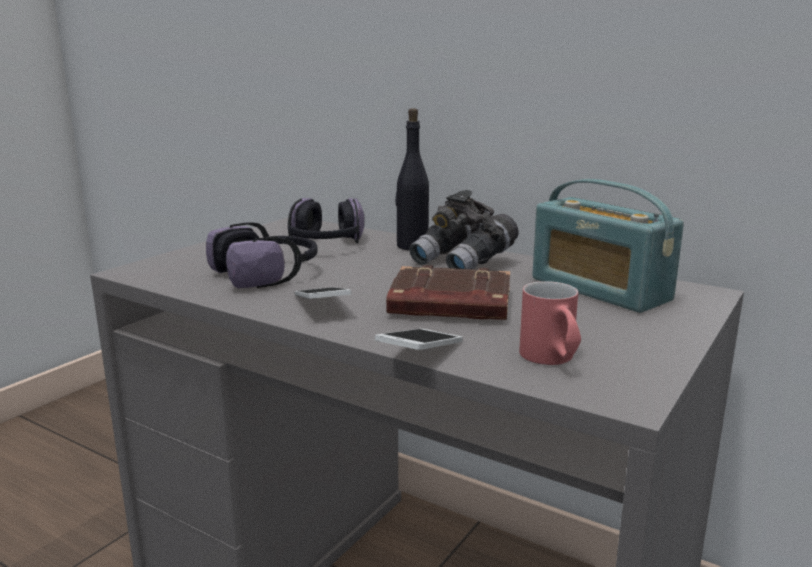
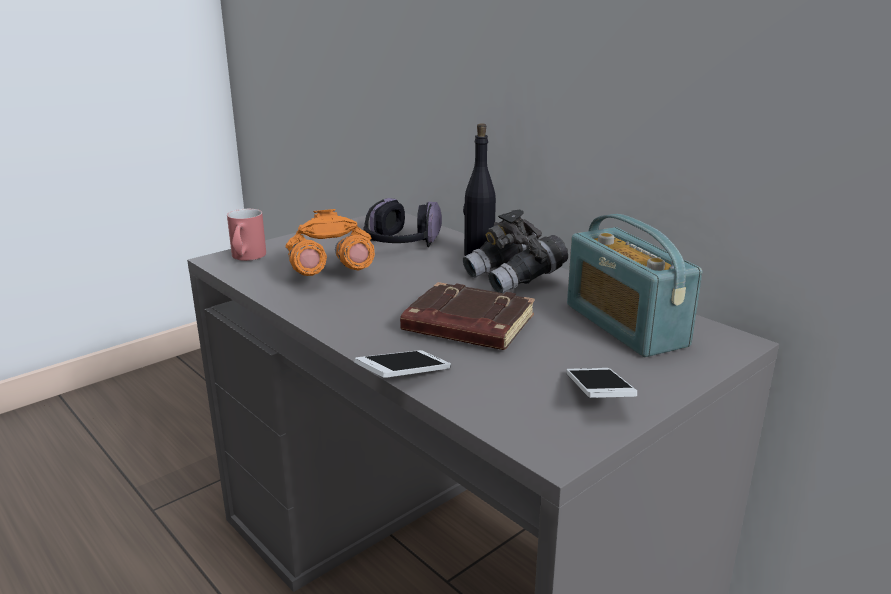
camera: 15 degrees right, 5 degrees up
(268, 275) = (329, 275): headphones -> orange binoculars
(322, 306) = (353, 315): phone -> phone (598, 396)
(552, 360) = (517, 399): red mug -> red mug (246, 258)

